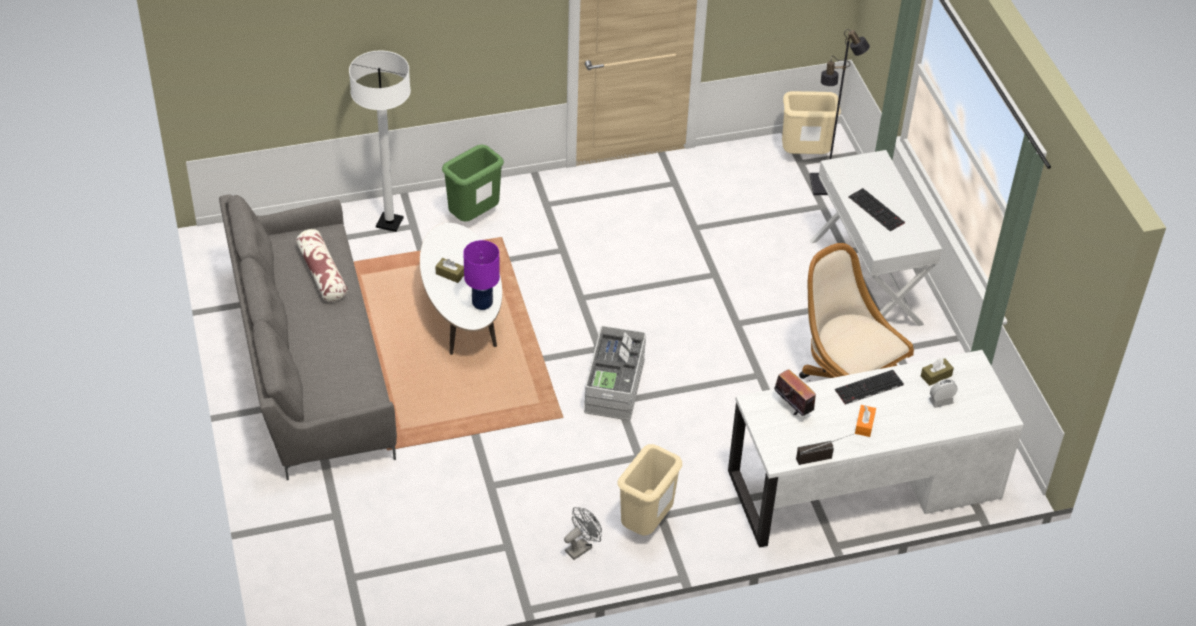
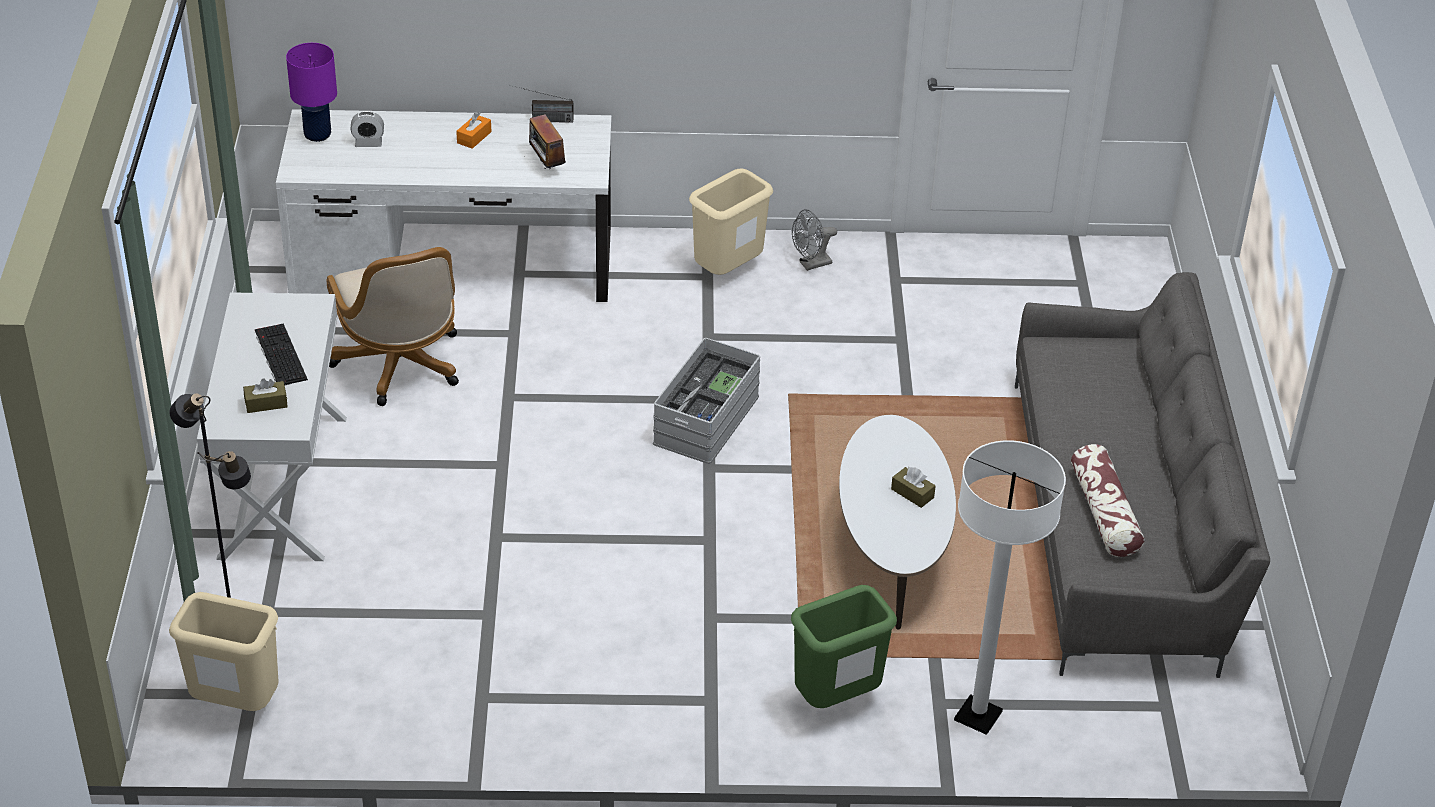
camera: 165 degrees left, 5 degrees down
(482, 305) = (875, 443): purple table lamp -> purple table lamp (317, 136)
(868, 388) = (444, 168): keyboard -> none
(936, 376) = (354, 166): brown tissue box -> brown tissue box (266, 403)

